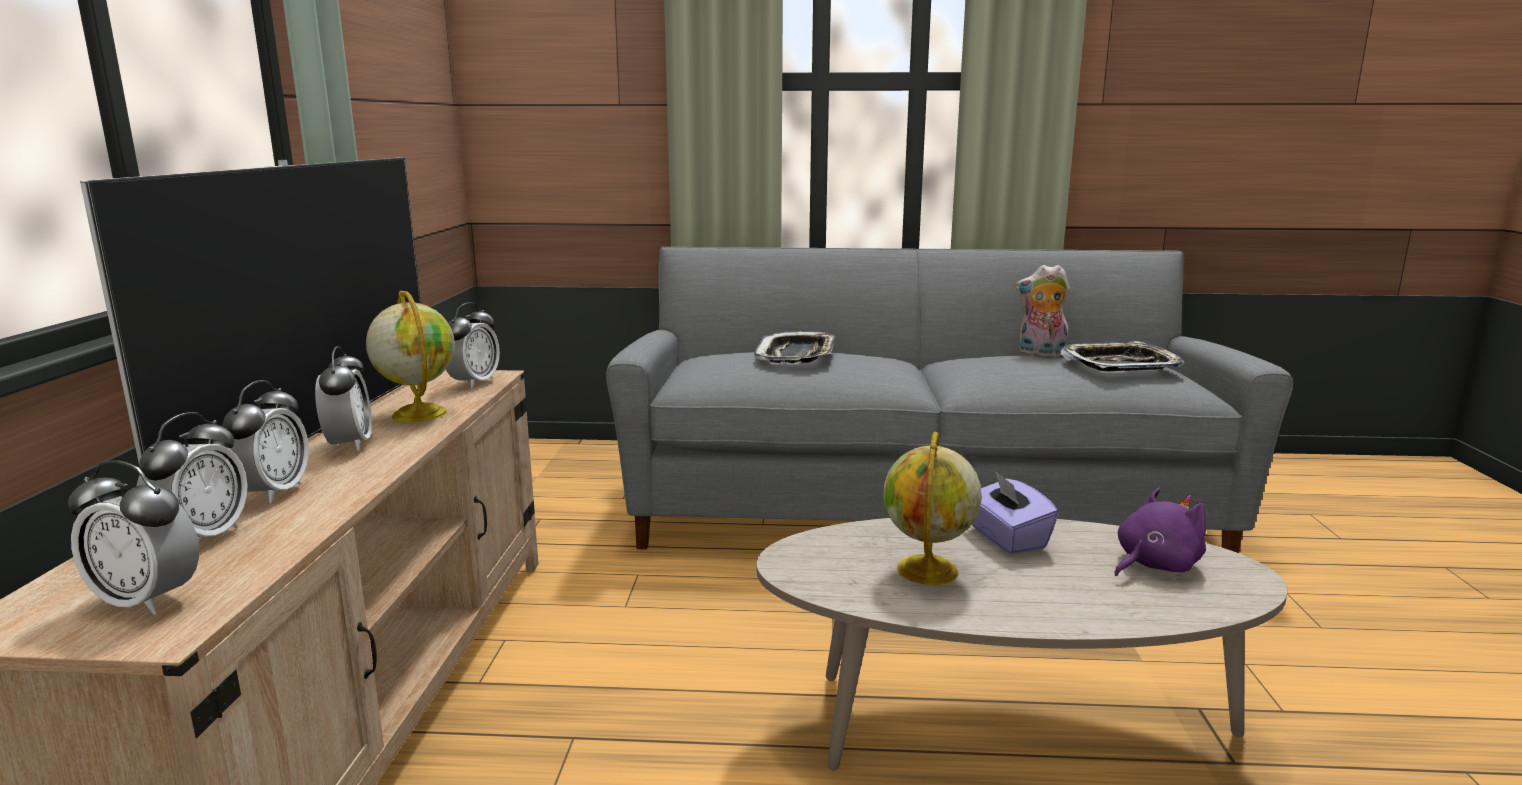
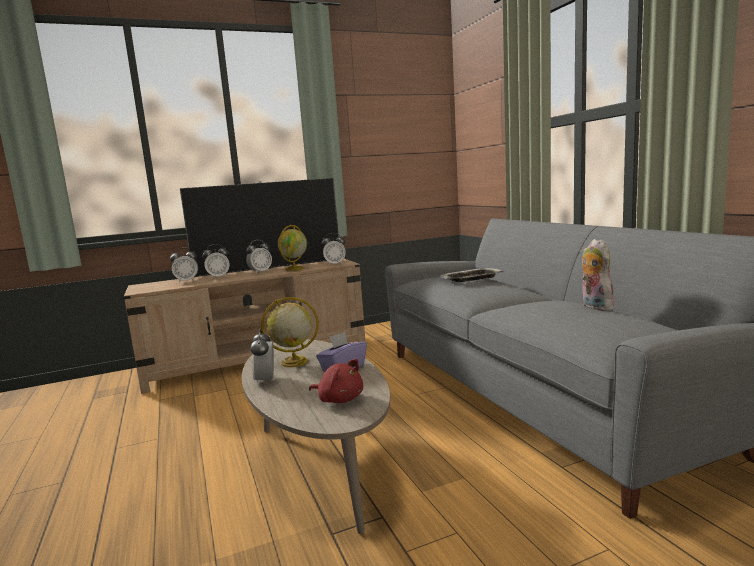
camera: 65 degrees right, 5 degrees down
(147, 601) = (151, 287): alarm clock -> alarm clock (265, 381)
(1120, 365) = (602, 321): tray -> none
(1154, 565) = (339, 399): purple plush toy -> red plush toy

